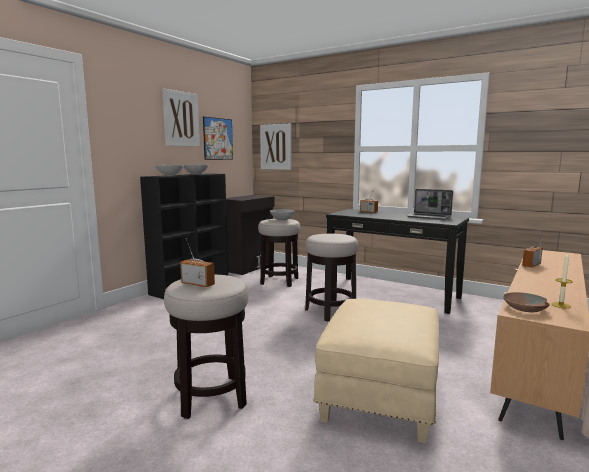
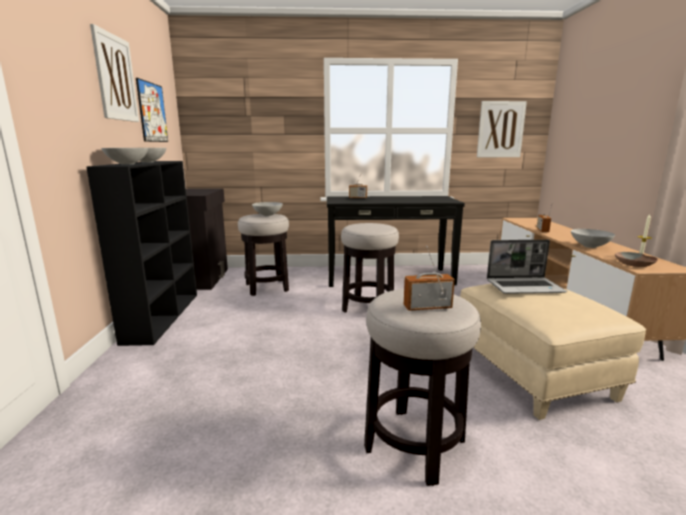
camera: 35 degrees left, 5 degrees up
(276, 147) = (218, 126): picture -> picture (500, 129)
(429, 217) = (422, 198): laptop -> laptop (525, 287)
(533, 286) = (589, 246): none -> grey bowl

